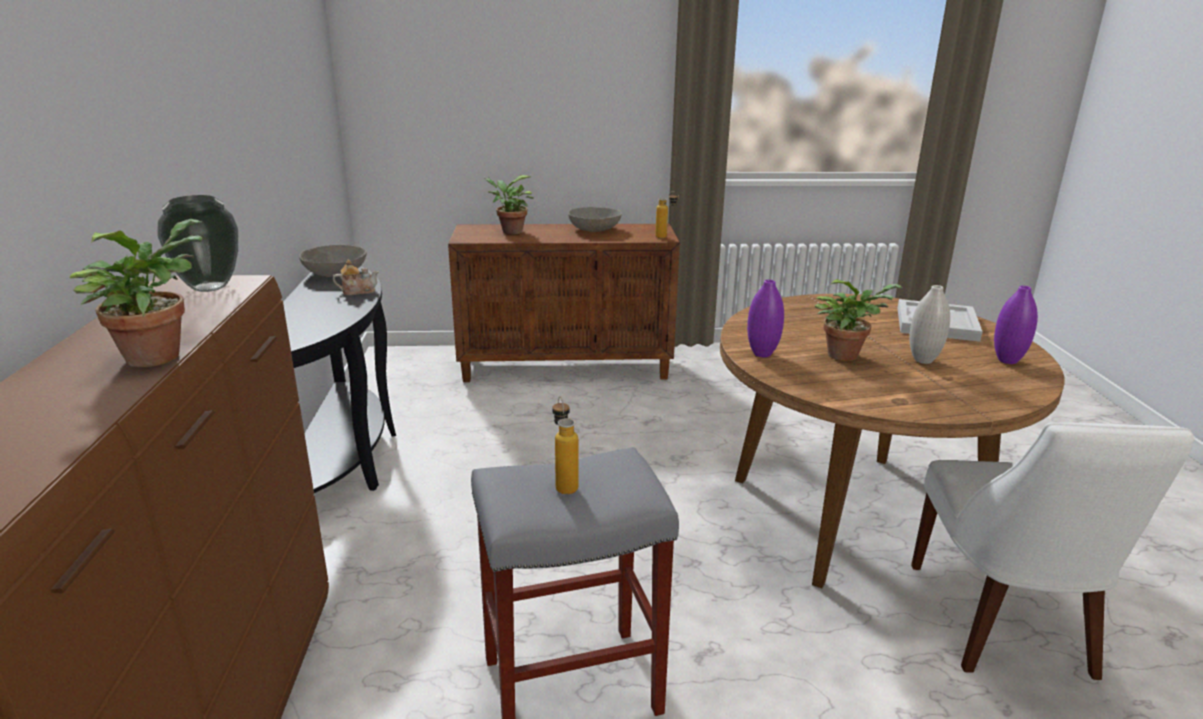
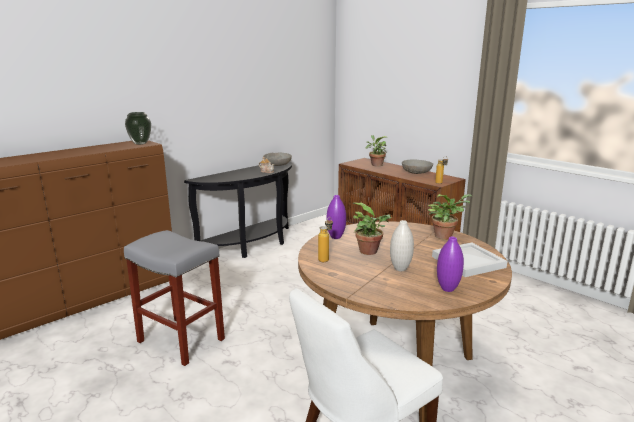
camera: 50 degrees right, 5 degrees down
(157, 354) = (82, 153): potted plant -> potted plant (444, 236)
(564, 484) = (170, 242): bottle -> bottle (325, 259)

